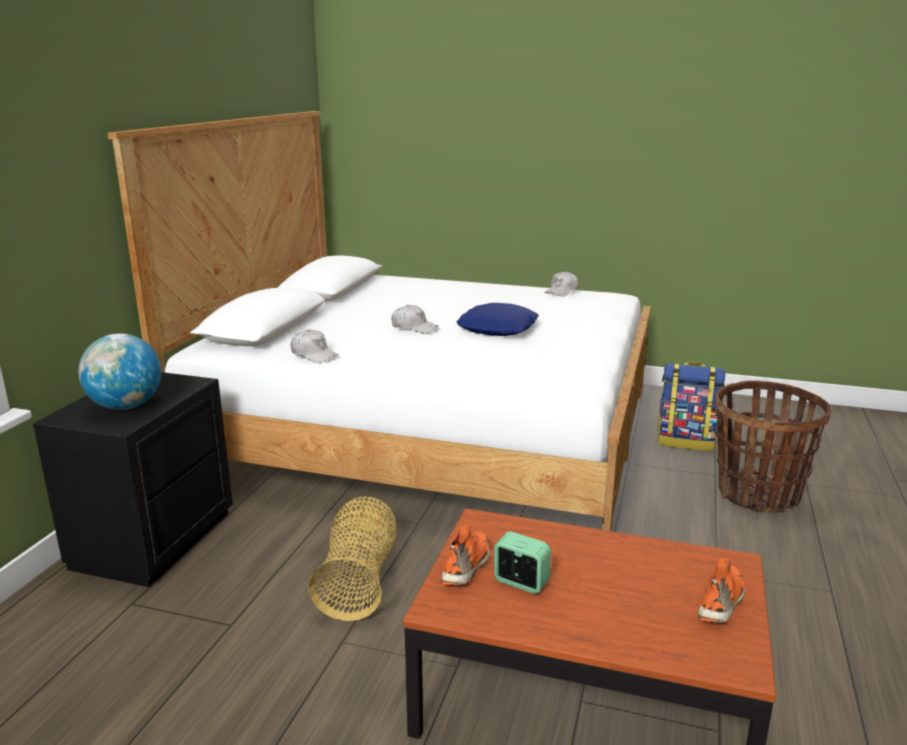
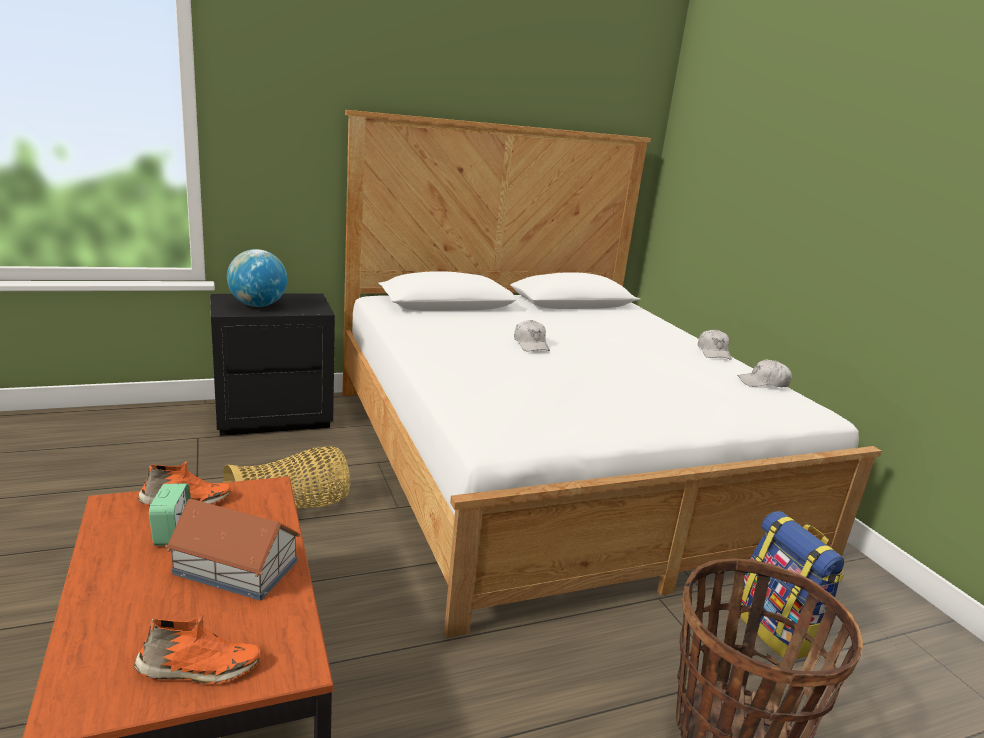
camera: 50 degrees right, 0 degrees up
(314, 355) = (417, 328): white cap -> white cap (713, 352)
(498, 329) = (593, 376): blue pillow -> none
(599, 562) = (236, 568): none -> toy house

